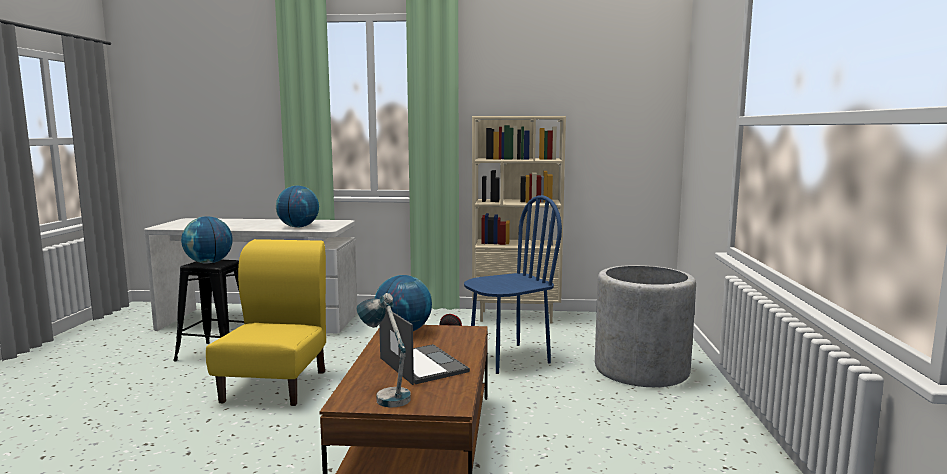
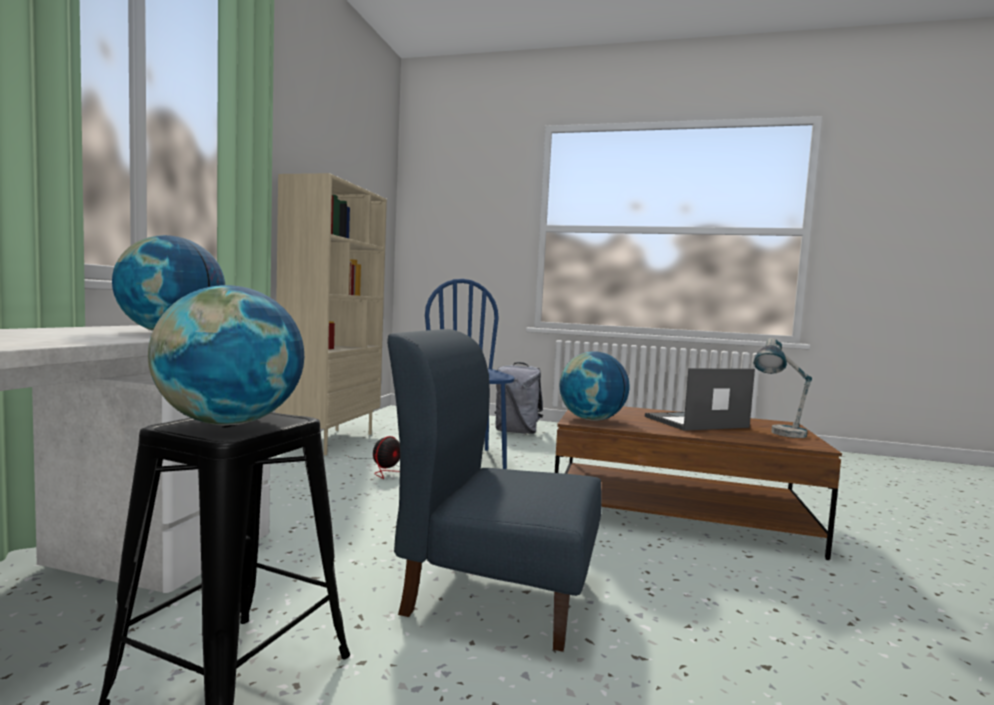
camera: 80 degrees left, 5 degrees down
(276, 386) = (495, 592): yellow chair -> blue chair
(641, 370) = (517, 432): grey planter -> grey backpack

